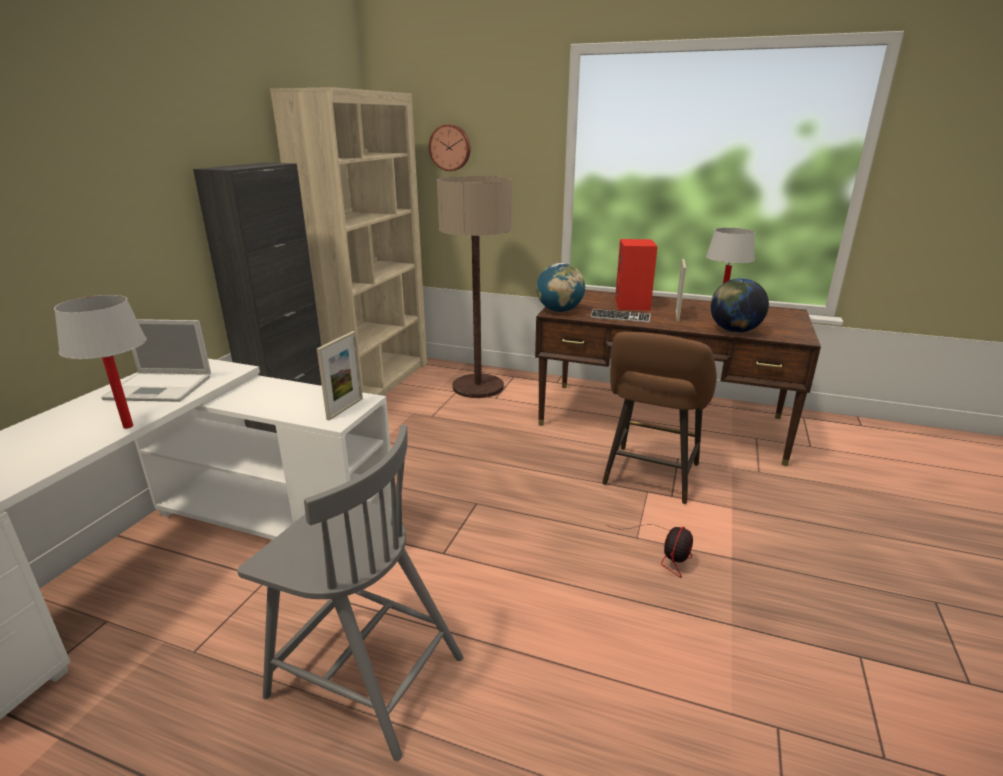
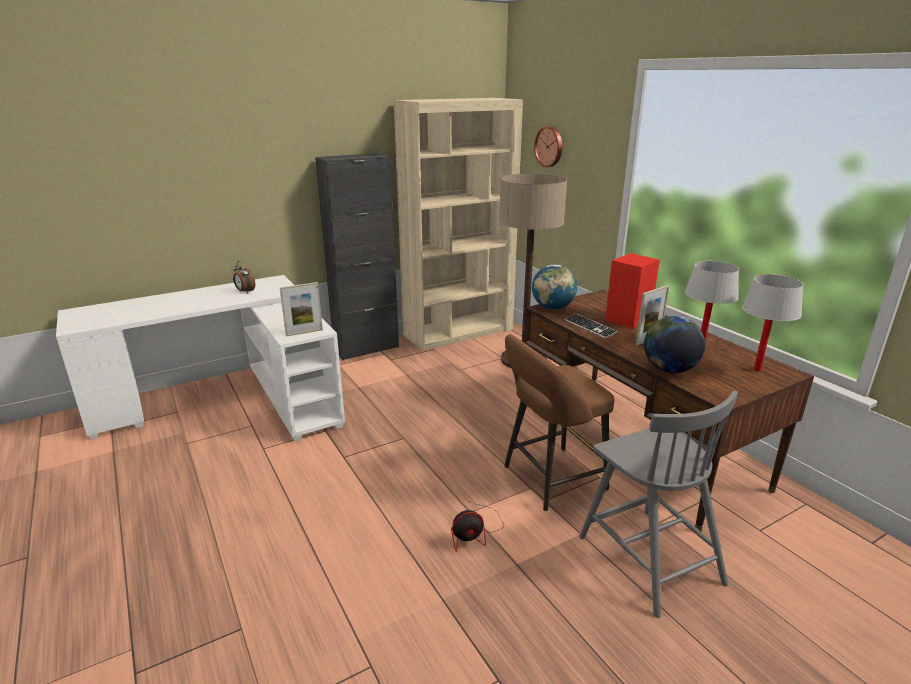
camera: 40 degrees right, 0 degrees up
(128, 426) = (202, 307): white table lamp -> white table lamp (757, 370)
(161, 387) = (245, 291): laptop -> alarm clock
(363, 674) = (227, 494): grey chair -> grey chair (648, 557)

